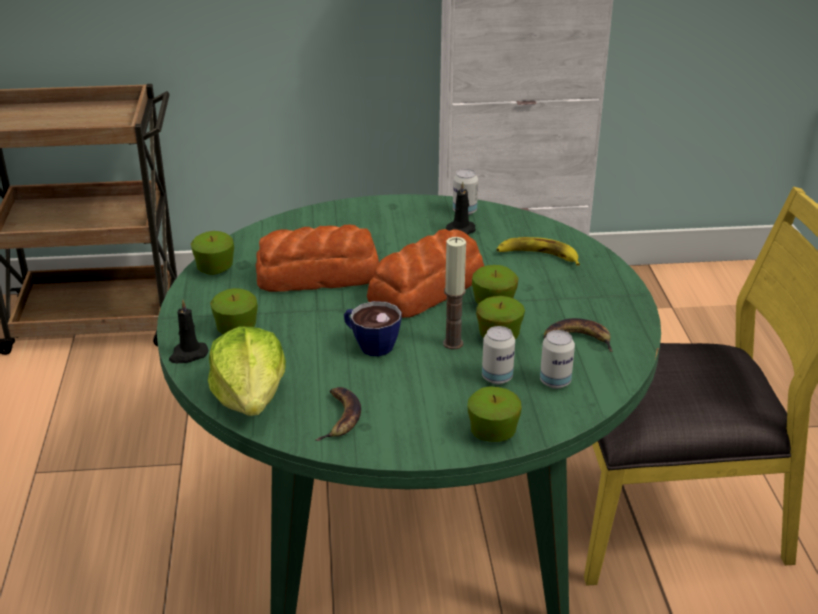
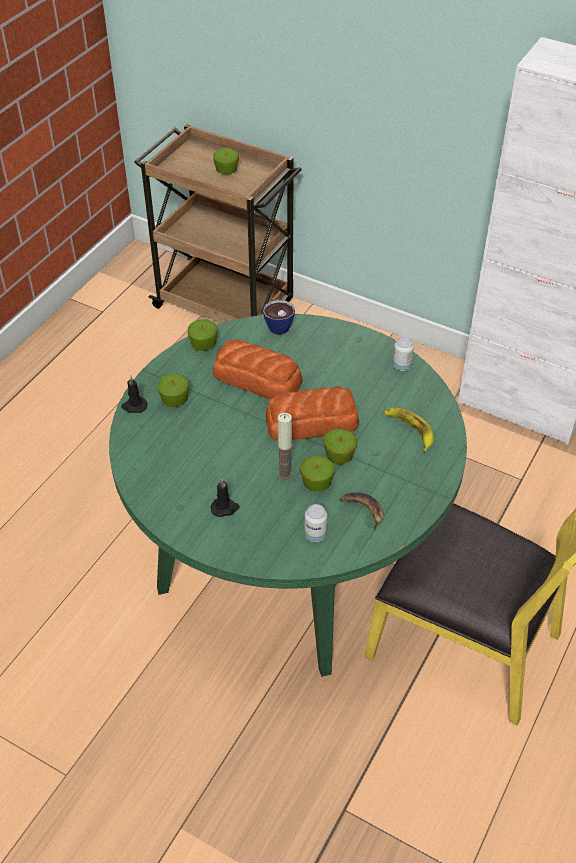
camera: 35 degrees right, 15 degrees up
(250, 397) = (140, 454): lettuce -> none
(339, 417) = (172, 494): banana -> none
(370, 344) = (237, 449): cup -> cup (277, 324)
(462, 230) = (383, 382): black candle -> black candle (225, 508)
(492, 433) = (242, 551): apple -> apple (226, 171)
(497, 377) = (284, 513): can -> none

